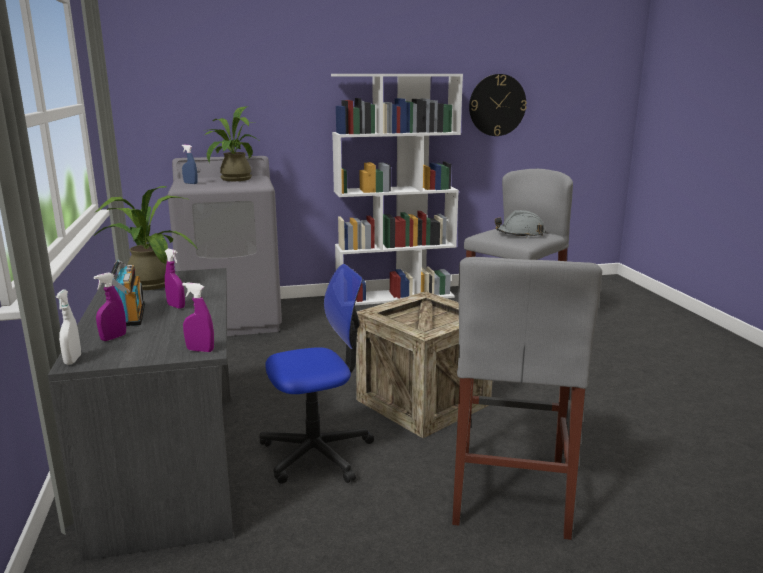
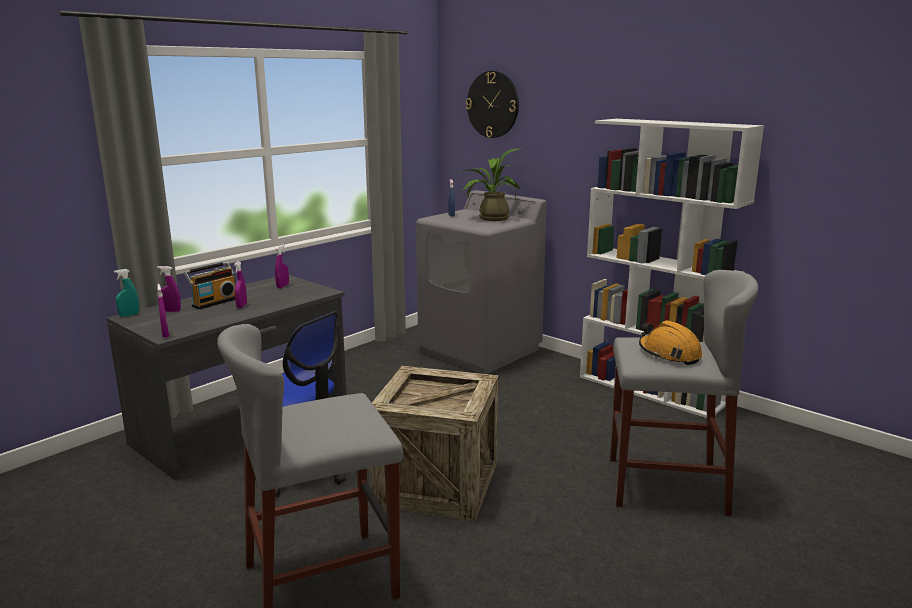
camera: 55 degrees right, 0 degrees up
(73, 360) = (129, 315): white spray bottle -> turquoise spray bottle
(148, 282) = (282, 286): potted plant -> purple spray bottle
(497, 105) = (836, 174): wall clock -> wall clock (493, 104)
(520, 234) = (669, 354): grey hard hat -> orange hard hat

